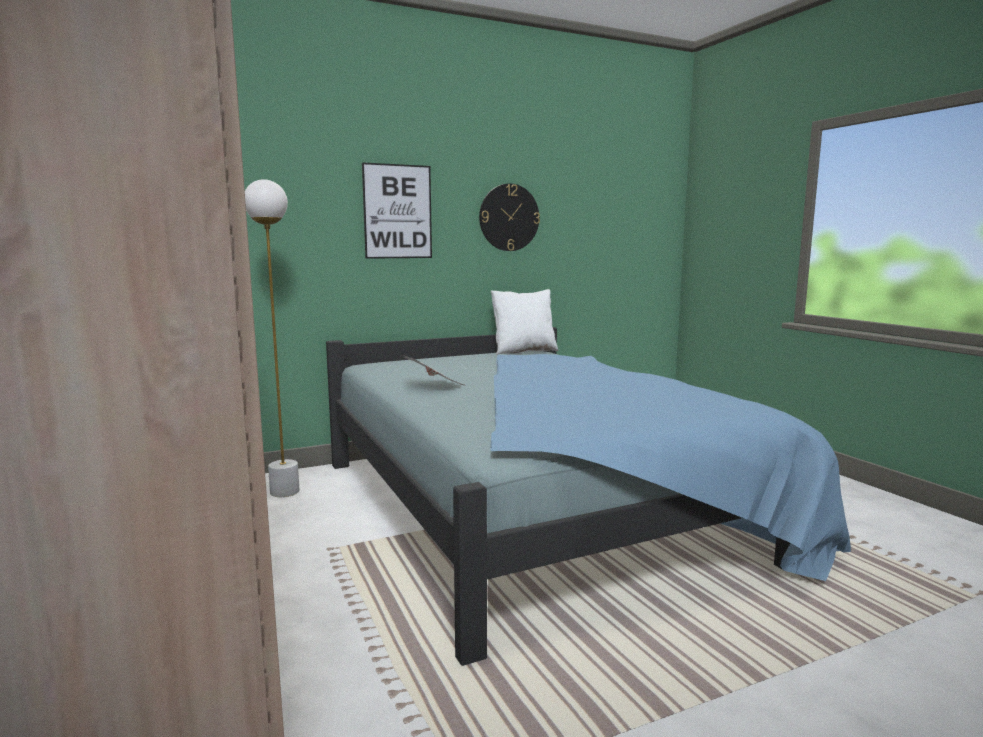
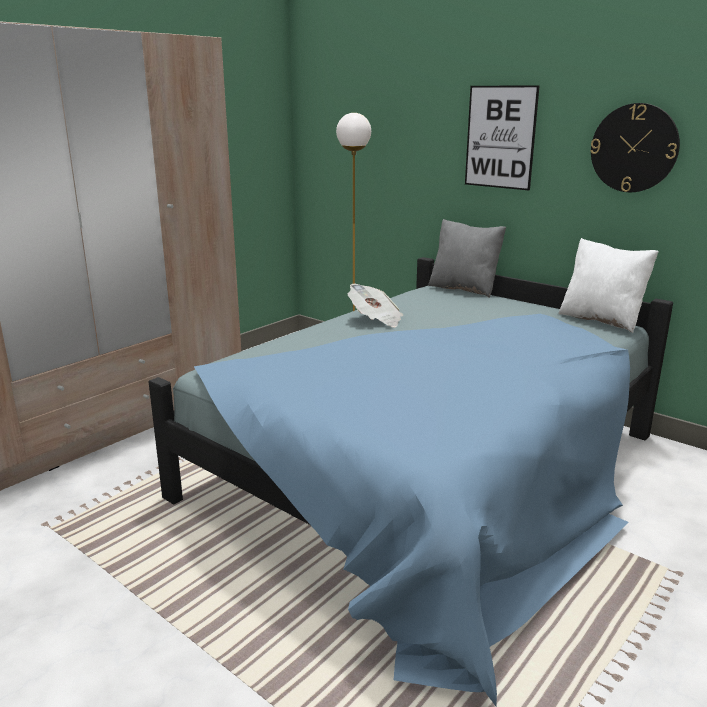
camera: 65 degrees right, 10 degrees up
(392, 360) = (464, 289): none -> grey pillow

